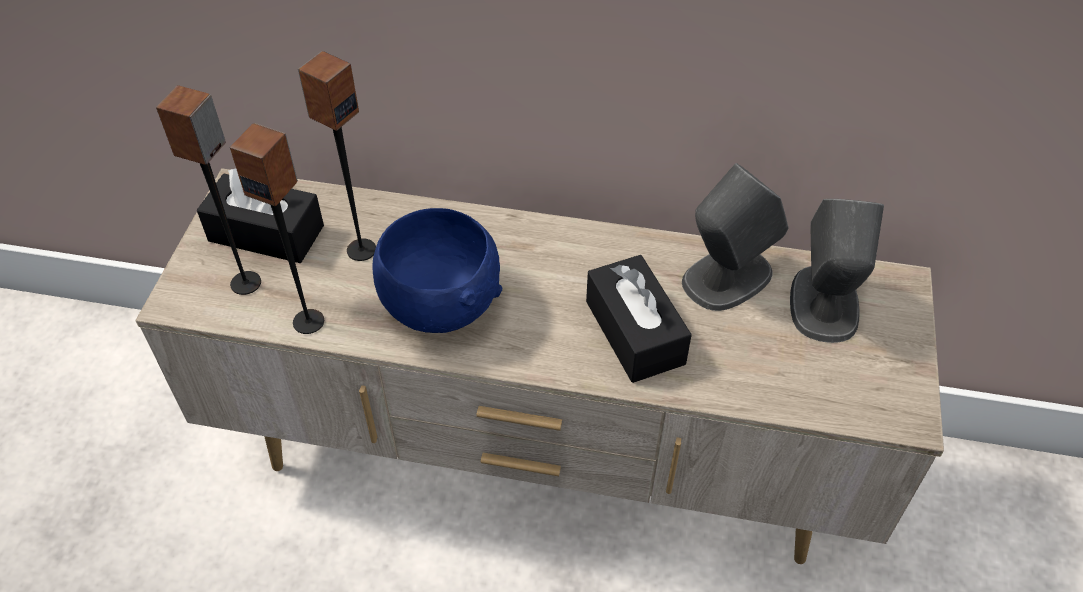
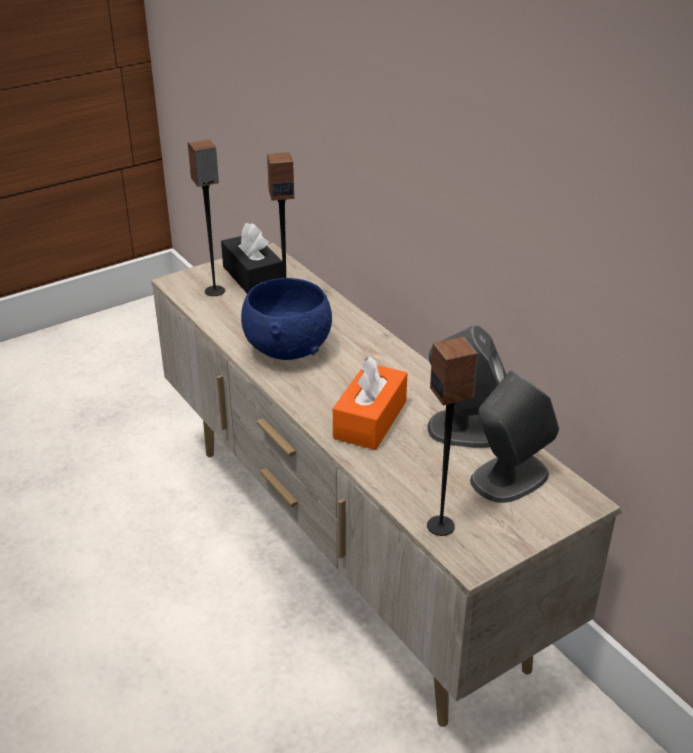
camera: 45 degrees right, 15 degrees down
(309, 321) = (219, 320): speaker -> speaker (441, 526)
(634, 332) = (370, 420): black tissue box -> orange tissue box

